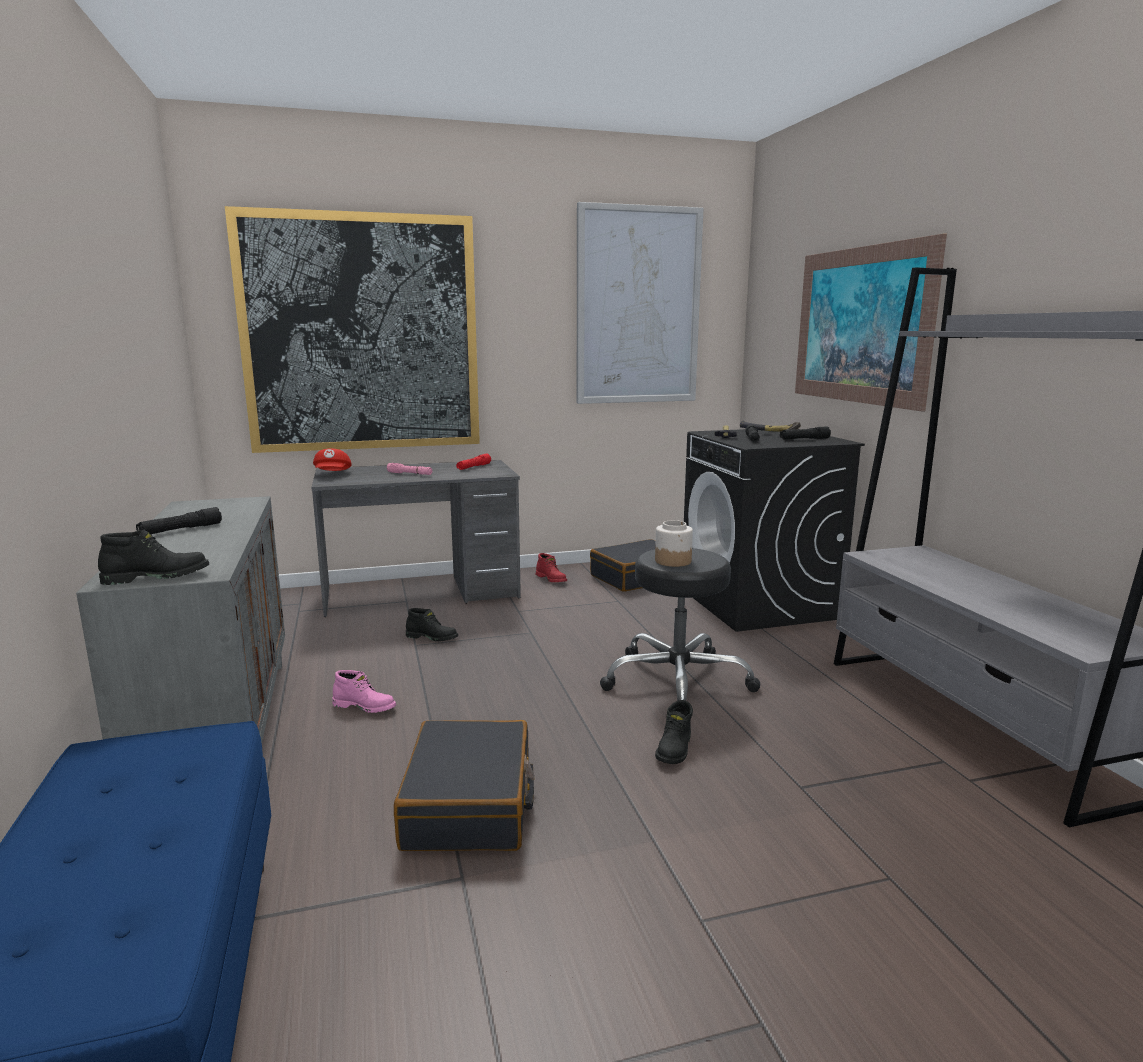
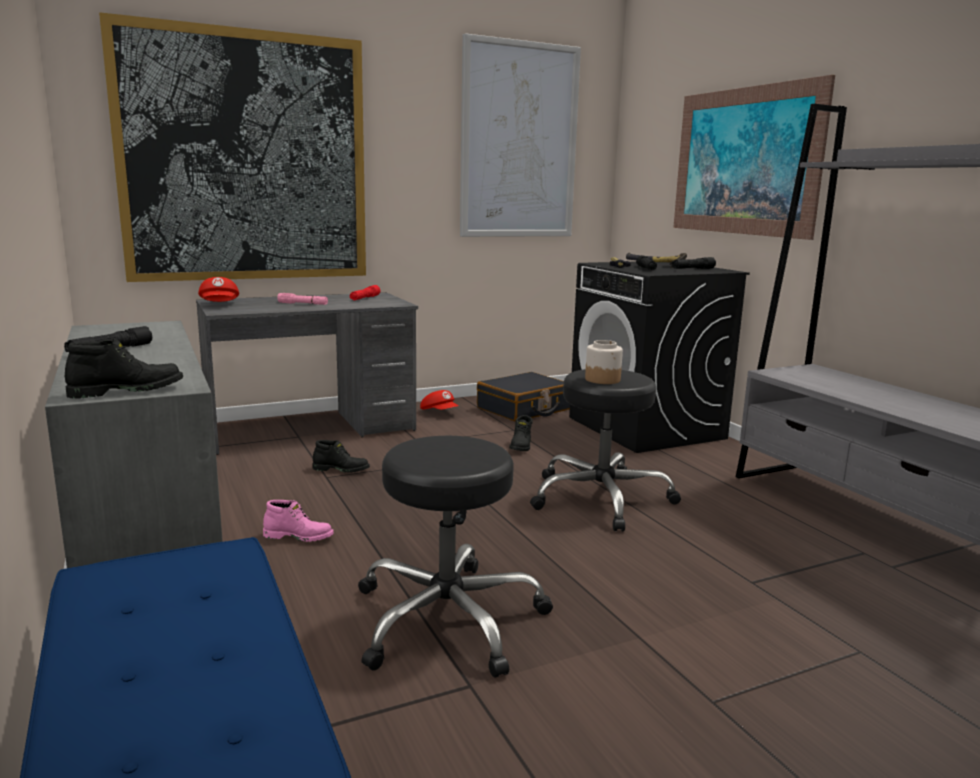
camera: 10 degrees left, 0 degrees up
(470, 804) = (448, 619): black suitcase -> black stool
(552, 579) = (440, 412): red boot -> red cap
(675, 749) = (625, 557): black boot -> black boot (521, 446)

